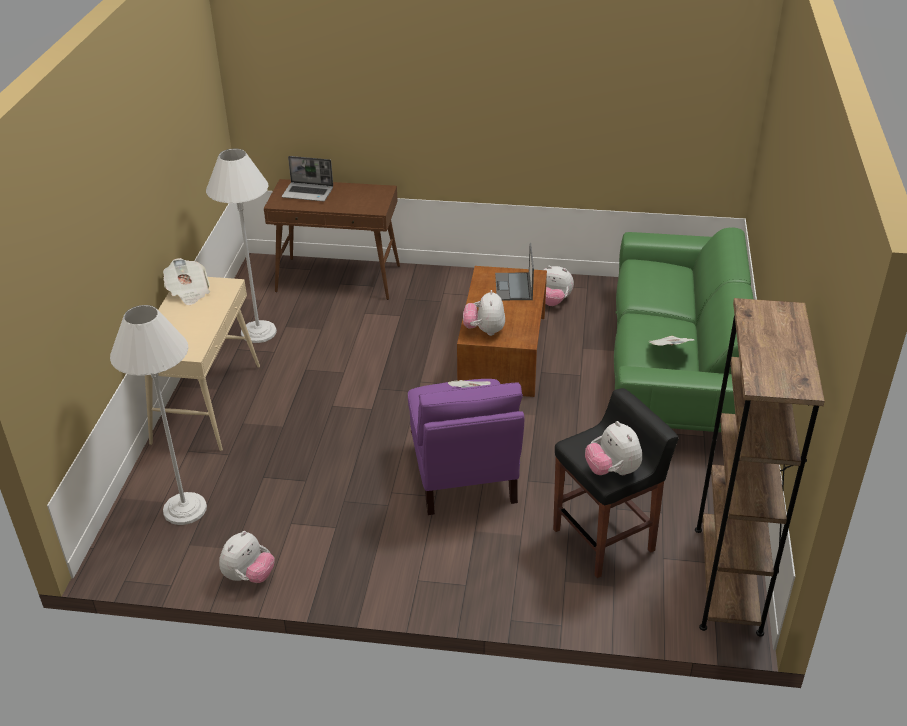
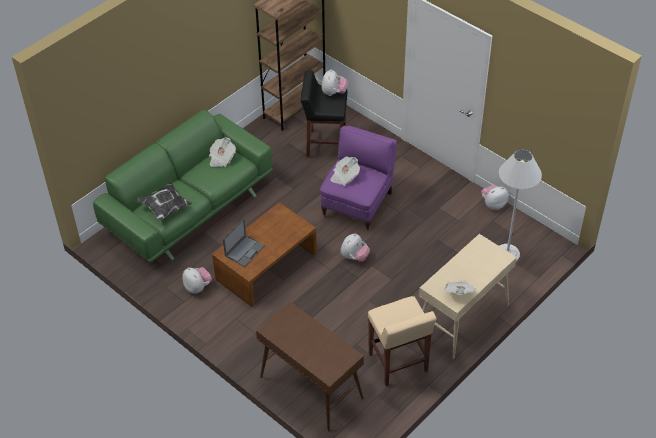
camera: 145 degrees left, 10 degrees up
(258, 332) = (398, 363): white floor lamp -> beige stool
(308, 193) = (321, 355): laptop -> none
(484, 330) = (293, 228): plush toy -> plush toy (354, 257)
(655, 275) = (164, 208): none -> pillow

